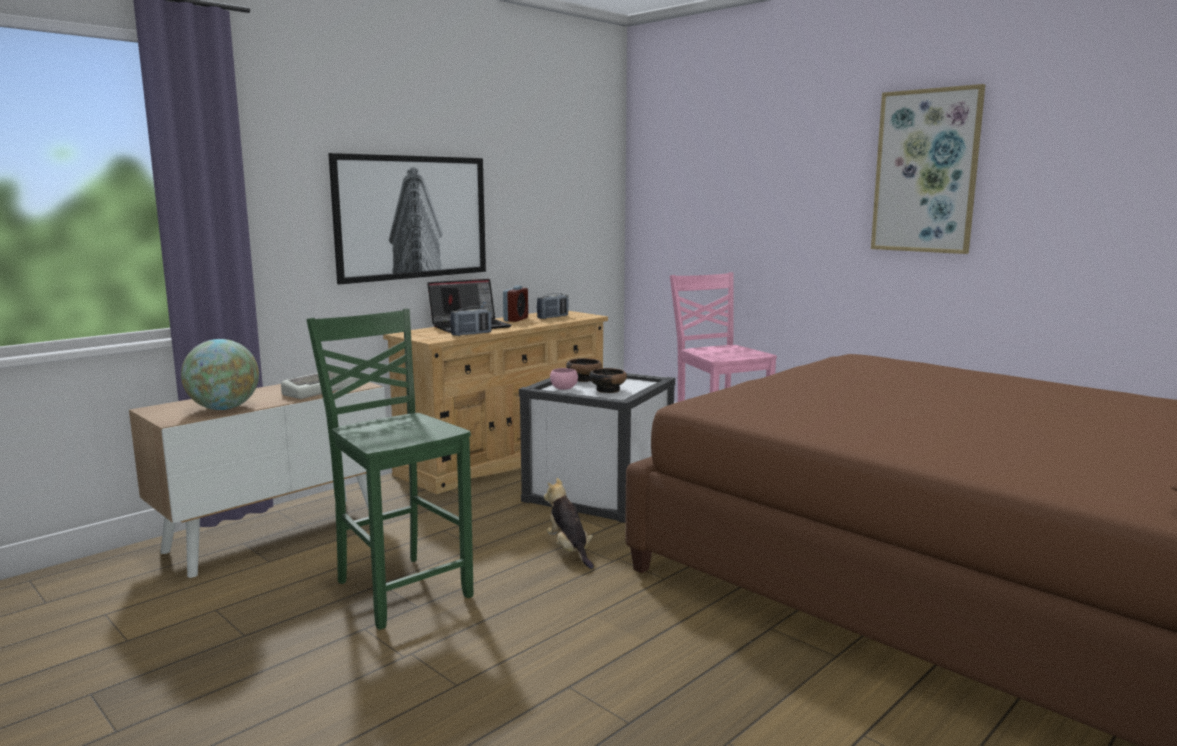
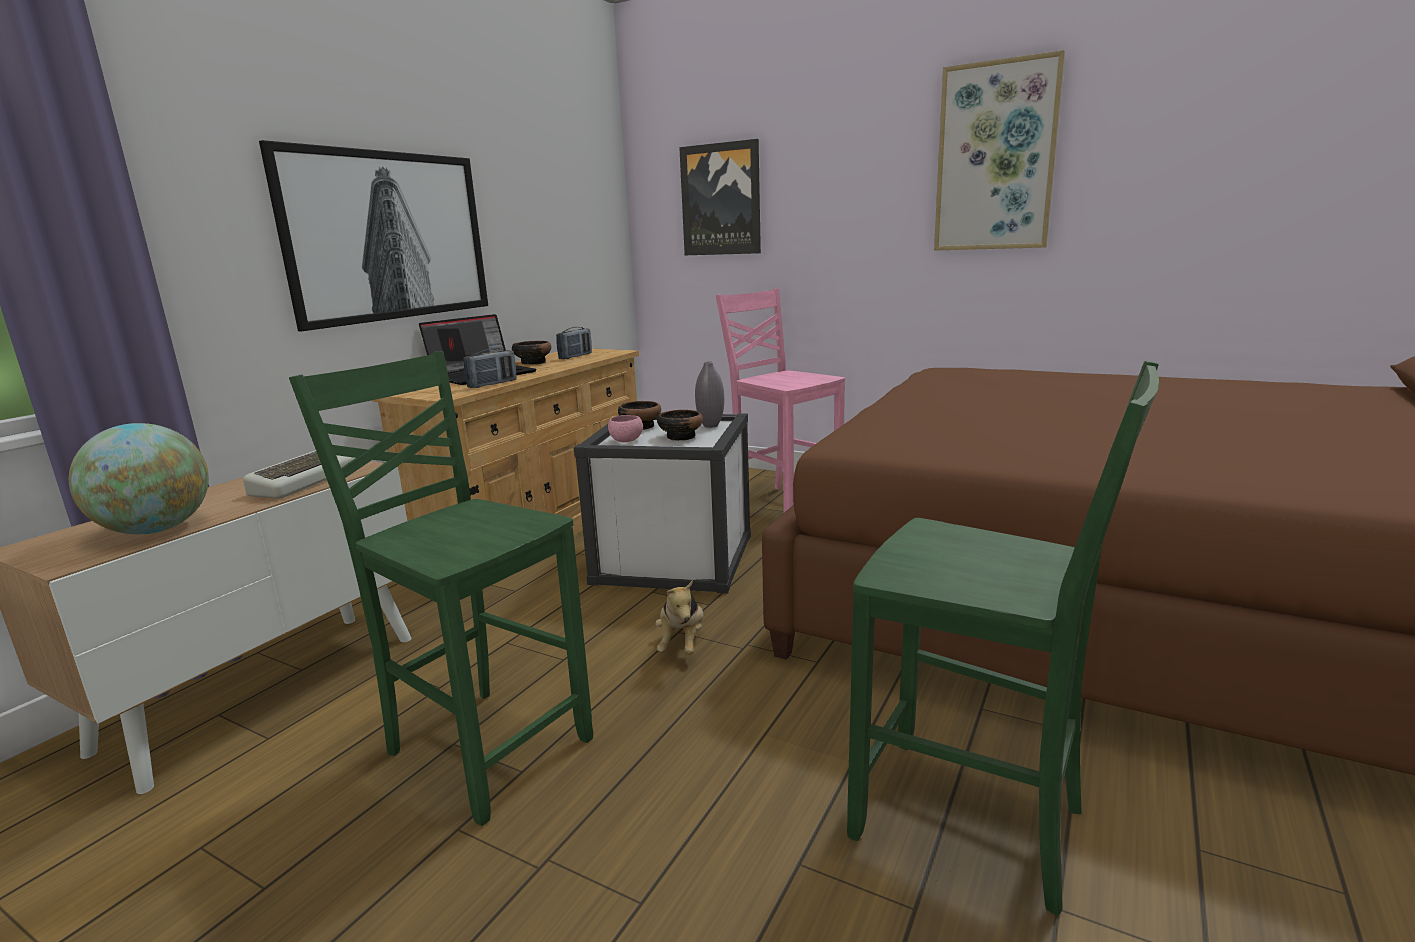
camera: 15 degrees left, 5 degrees up
(516, 319) = (533, 362): alarm clock -> bowl
(569, 550) = (682, 643): plush toy -> plush toy turned 135 degrees counterclockwise
(639, 384) = (710, 426): none -> grey vase
(699, 191) = (721, 200): none -> picture
(705, 690) = (972, 824): none -> green chair

